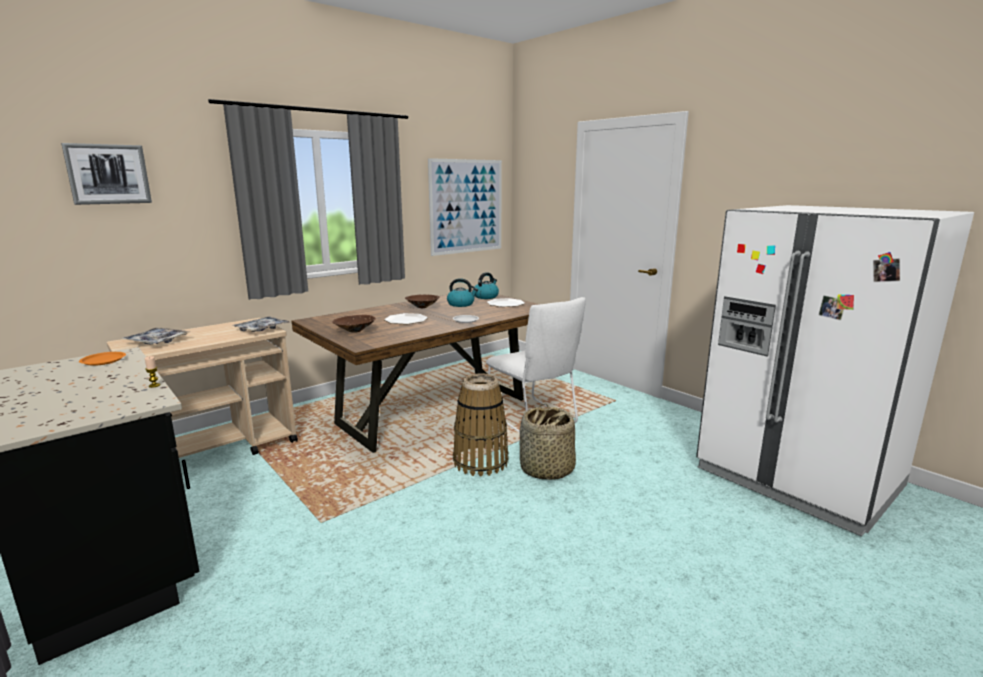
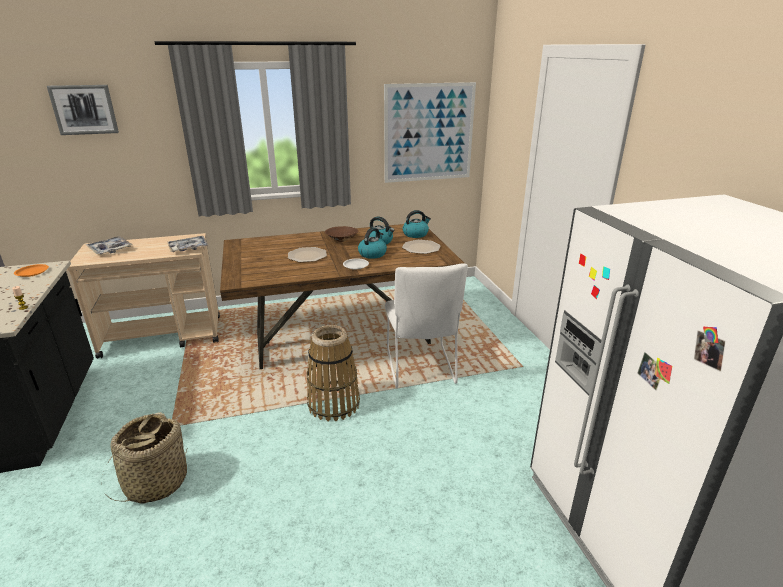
camera: 25 degrees right, 10 degrees up
(354, 331) = (251, 262): brown bowl -> none
(468, 312) = (372, 254): none -> kettle
(546, 469) = (381, 430): basket -> basket (156, 482)

